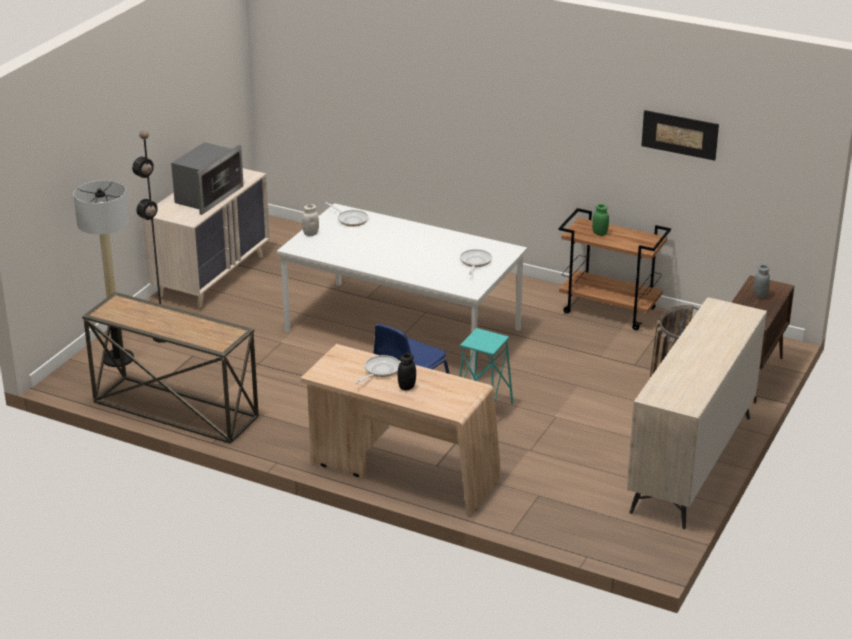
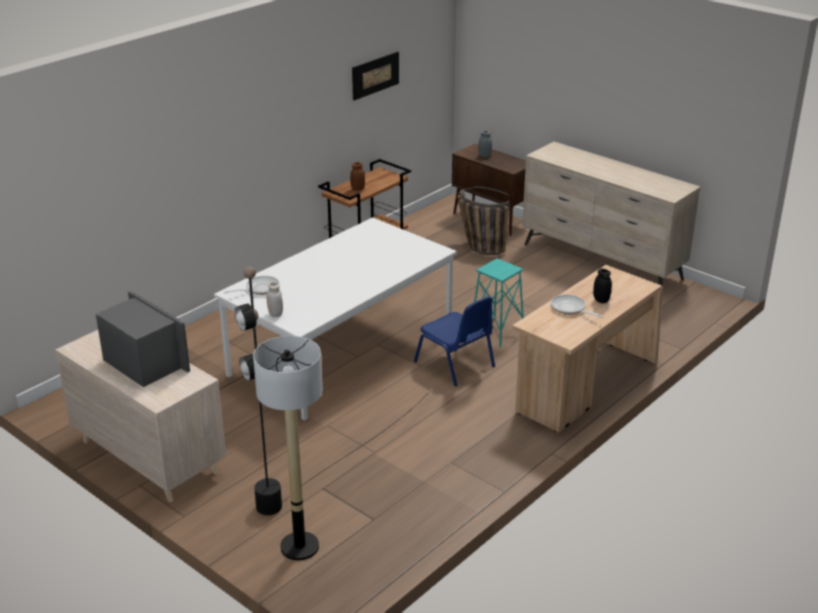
camera: 75 degrees left, 0 degrees up
(174, 410) = (431, 512): console table -> none
(475, 262) = (388, 242): frying pan -> none
(599, 233) = (358, 189): green jar -> brown jar

